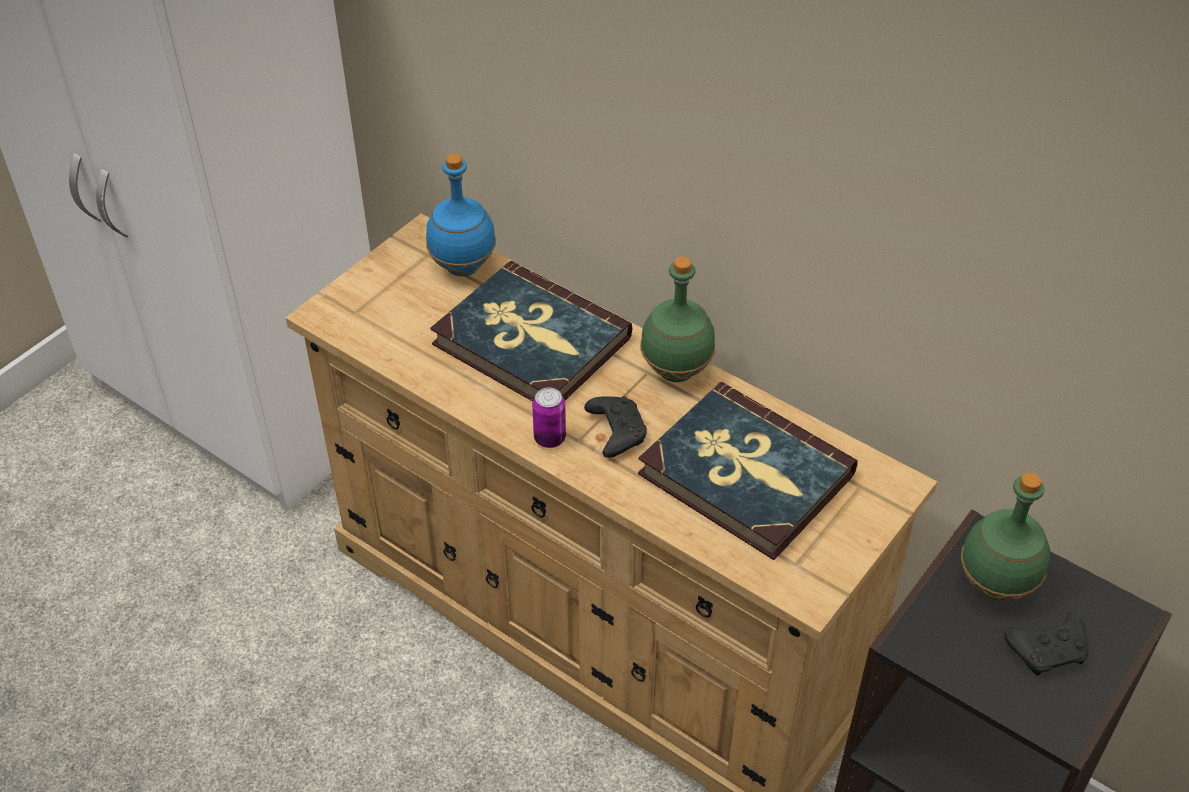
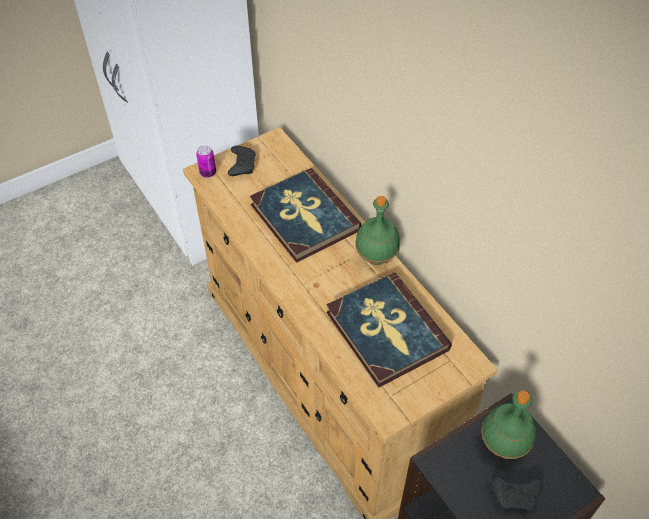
camera: 20 degrees right, 5 degrees up
(462, 267) = (287, 164): blue bottle -> none
(549, 438) = (288, 277): can -> can (208, 173)
(615, 431) = (325, 284): black game controller -> black game controller (242, 165)

